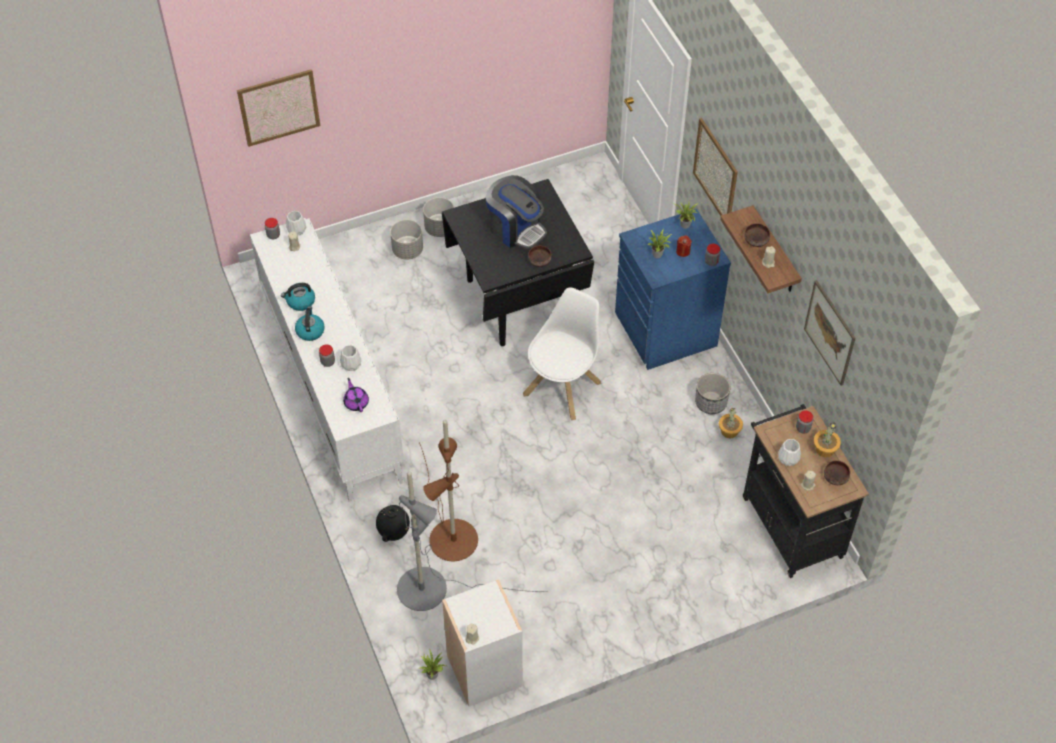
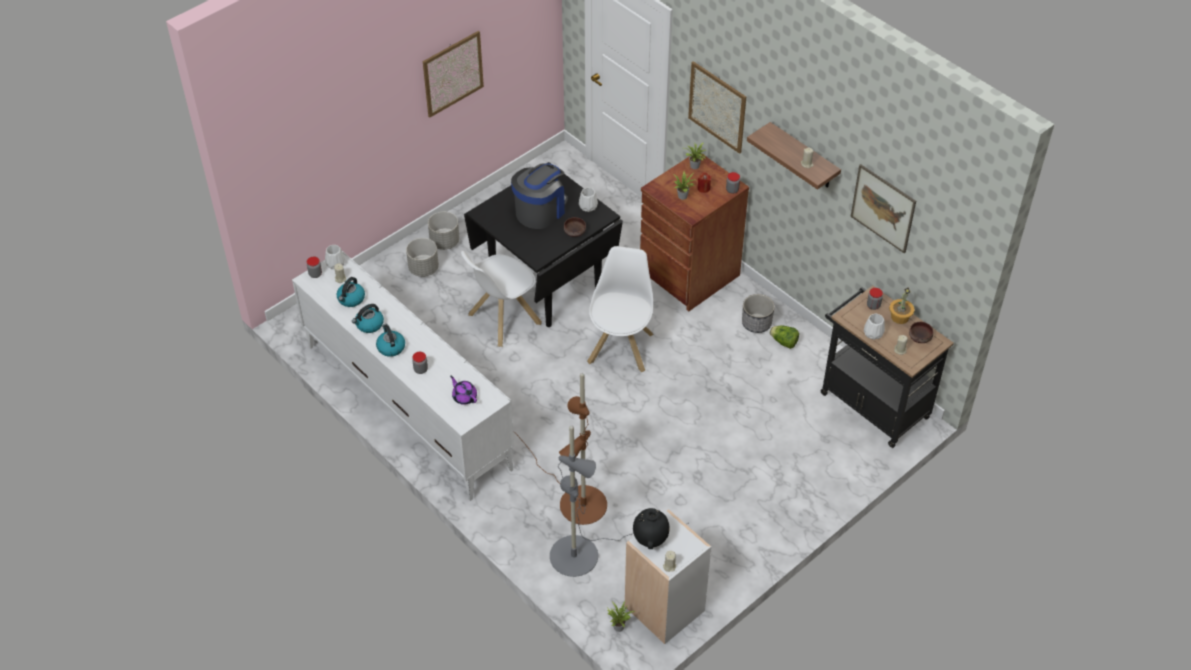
camera: 20 degrees left, 5 degrees down
(279, 106) = (293, 148): picture -> picture (453, 73)
(295, 270) = (351, 299): none -> kettle
(351, 364) = (444, 365): white vase -> white vase (588, 206)
(394, 532) = (525, 515): black vase -> black vase (650, 539)
(460, 325) = (502, 319): none -> white chair
(516, 228) = (540, 210): coffee machine -> coffee machine turned 75 degrees counterclockwise
(666, 332) = (690, 275): blue dresser -> brown dresser
(729, 431) = (784, 342): potted plant -> lettuce
(755, 240) = (787, 149): brown bowl -> none

